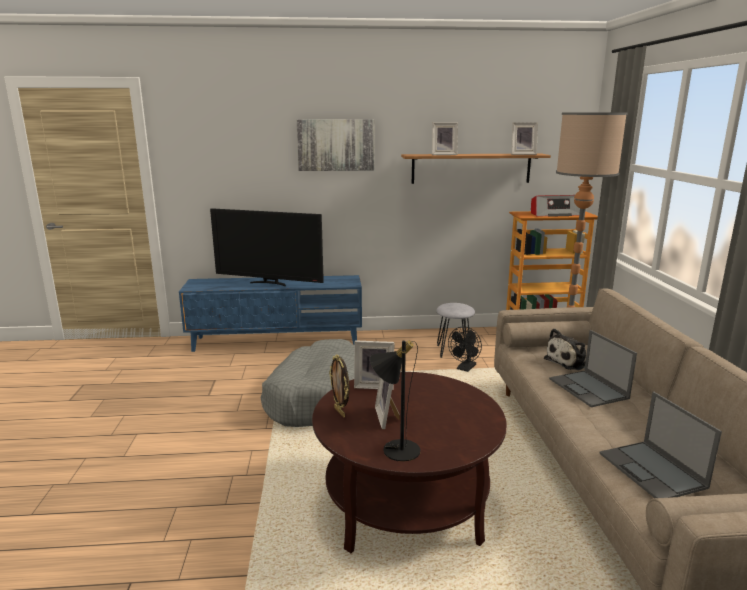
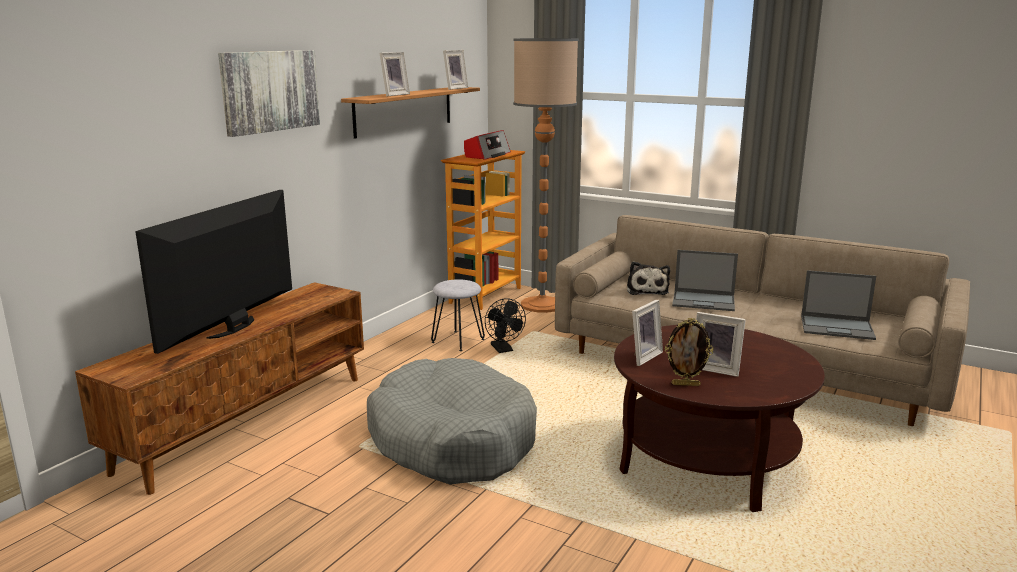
camera: 55 degrees left, 0 degrees up
(269, 283) = (235, 328): television -> television turned 150 degrees clockwise
(277, 341) = (247, 421): blue tv stand -> brown tv stand
(395, 447) = (775, 381): black table lamp -> none

